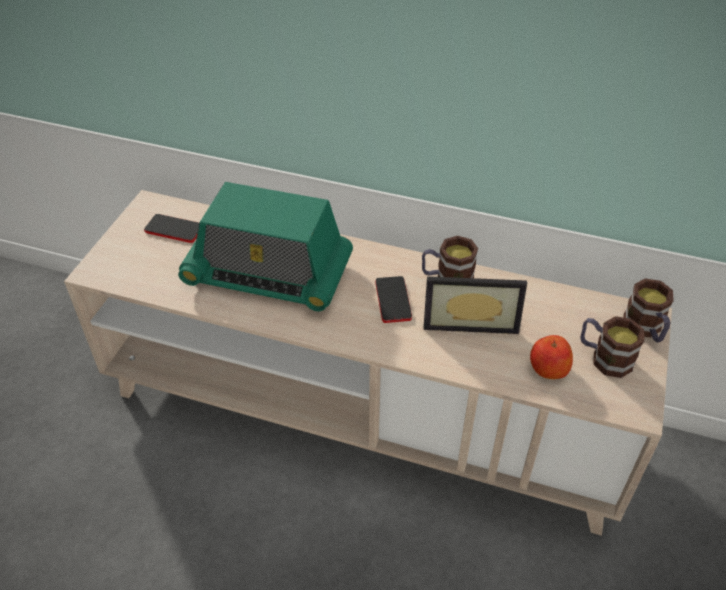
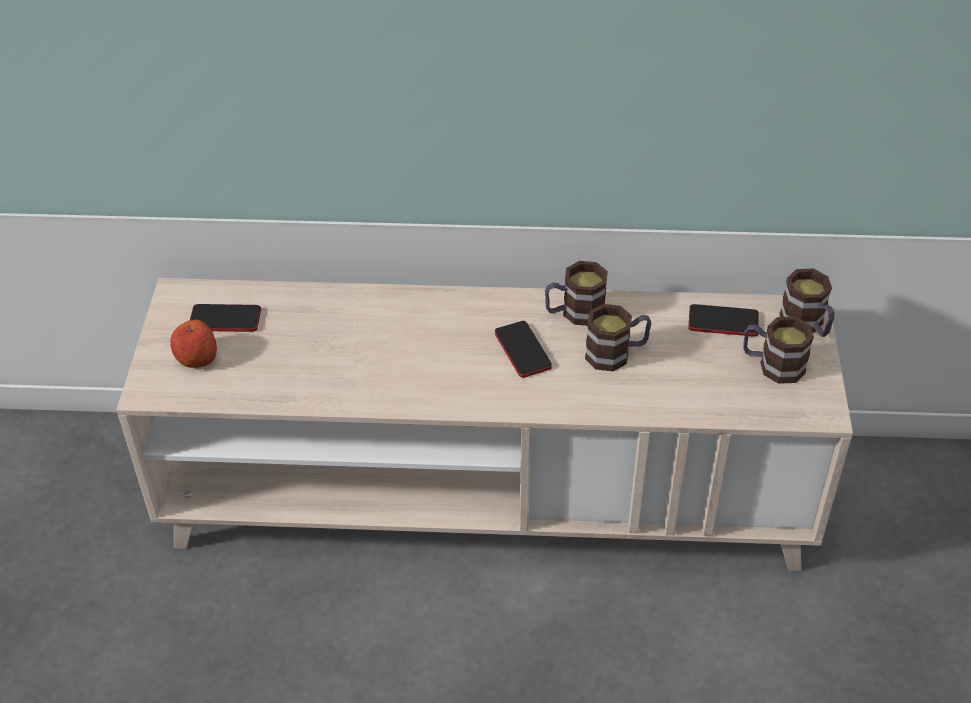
camera: 15 degrees left, 0 degrees up
(268, 273) = (365, 349): radio -> none
(470, 319) = (616, 353): picture frame -> mug
(548, 368) = (717, 389): apple -> apple (196, 358)
(571, 311) = (723, 321): none -> phone

